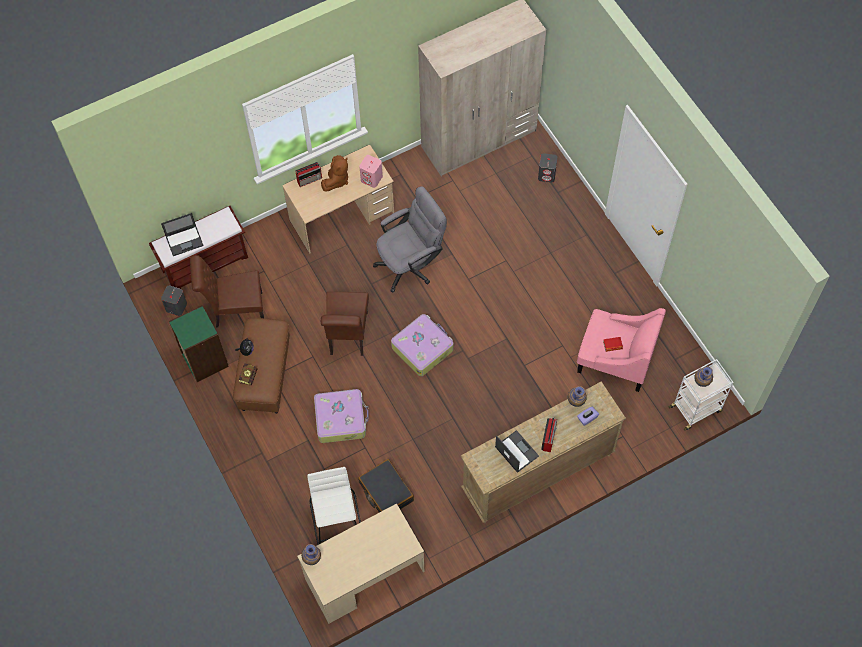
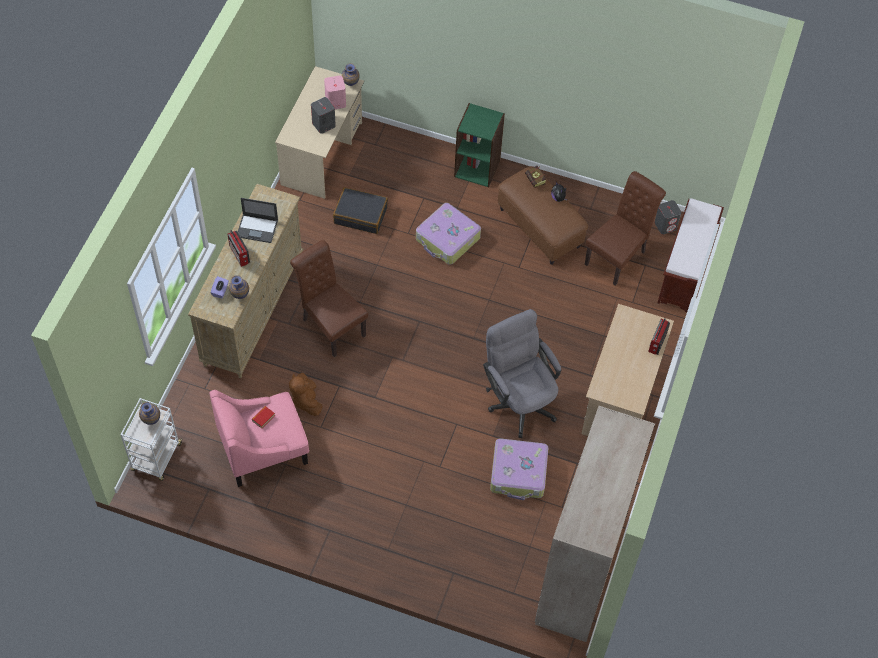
camera: 135 degrees right, 5 degrees down
(185, 240) = (698, 226): laptop -> none
(204, 360) = (597, 205): green bookcase -> green bookcase (477, 168)
(336, 180) = (634, 359): brown plush toy -> brown plush toy (306, 401)
(337, 520) = (378, 173): white stool -> none
(348, 336) = (508, 302): brown chair -> brown chair (330, 325)
(372, 178) = (606, 384): pink speaker -> pink speaker (335, 102)
(411, 264) = (519, 400): grey office chair -> grey office chair turned 135 degrees clockwise
(422, 348) = (438, 337): suitcase -> suitcase (519, 473)
(547, 175) = (480, 583): grey speaker -> grey speaker (323, 124)

